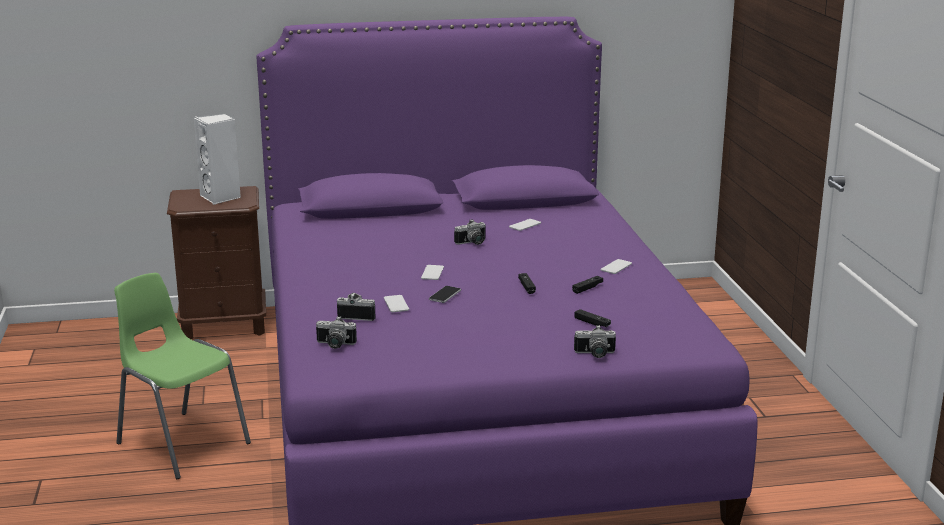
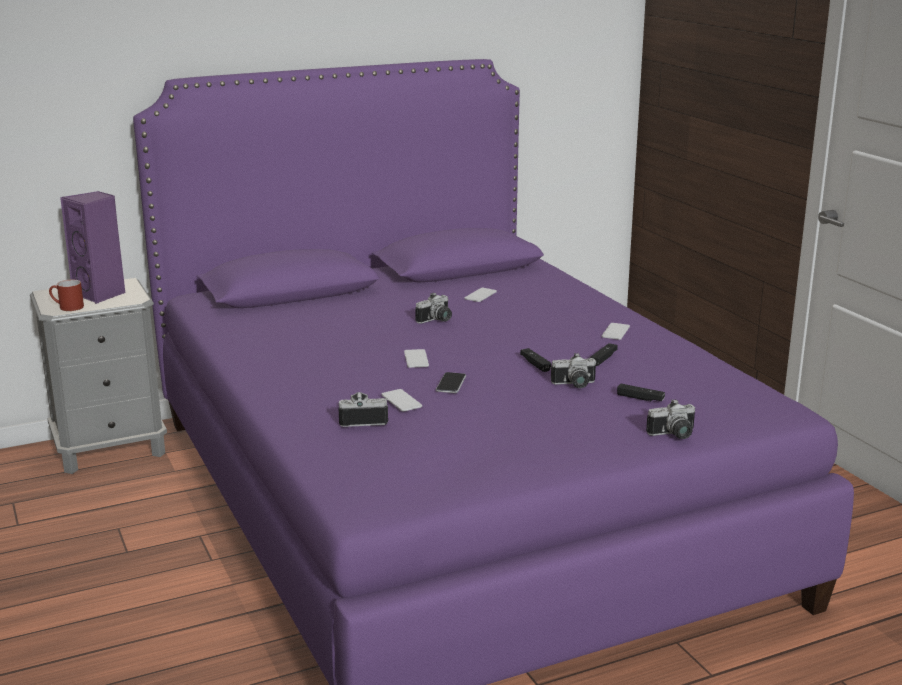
camera: 15 degrees left, 0 degrees up
(182, 443) = (122, 608): green chair -> none
(190, 205) = (67, 307): none -> red mug
(221, 197) = (100, 294): white speaker -> purple speaker
(224, 325) = (110, 449): brown nightstand -> grey nightstand
(334, 345) = (360, 461): camera -> camera (574, 385)

